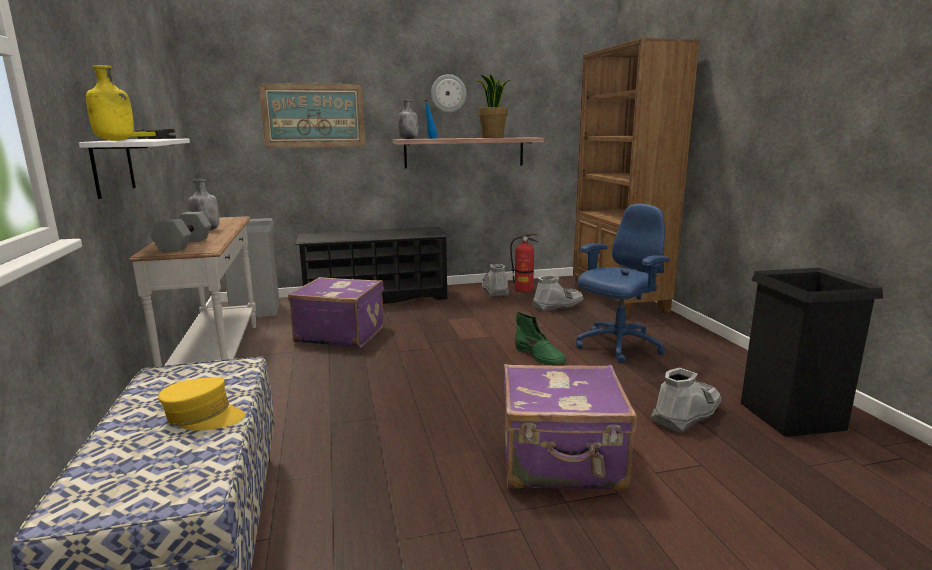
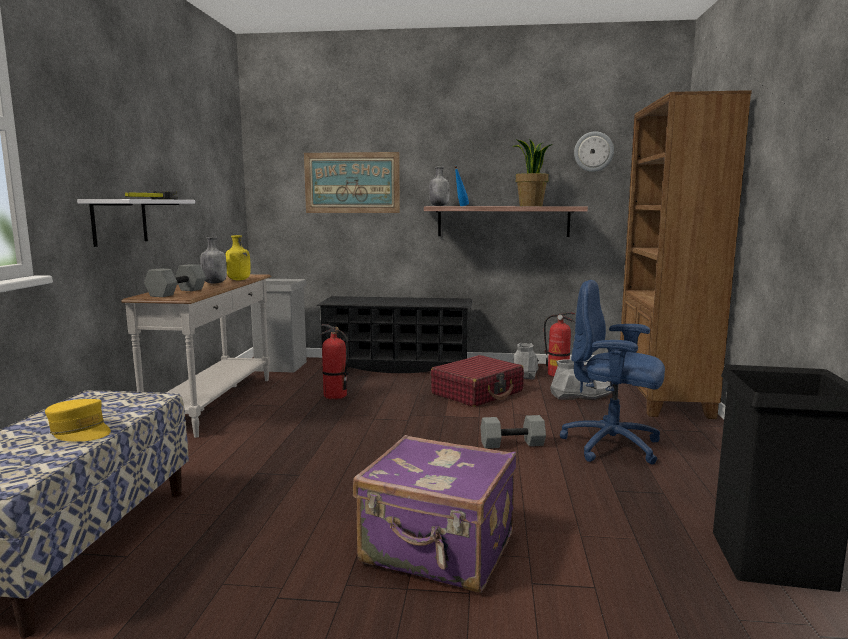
camera: 20 degrees right, 5 degrees down
(115, 140) = (110, 198): yellow bottle -> yellow bottle (239, 280)
(341, 334) = (335, 396): purple suitcase -> fire extinguisher
(448, 93) = (487, 160): wall clock -> wall clock (593, 151)
(471, 314) = (477, 392): none -> red suitcase
(539, 356) = (512, 443): green boot -> grey dumbbell
(617, 346) = (613, 446): blue office chair -> blue office chair turned 135 degrees counterclockwise
(686, 415) = (627, 531): grey boot -> none

